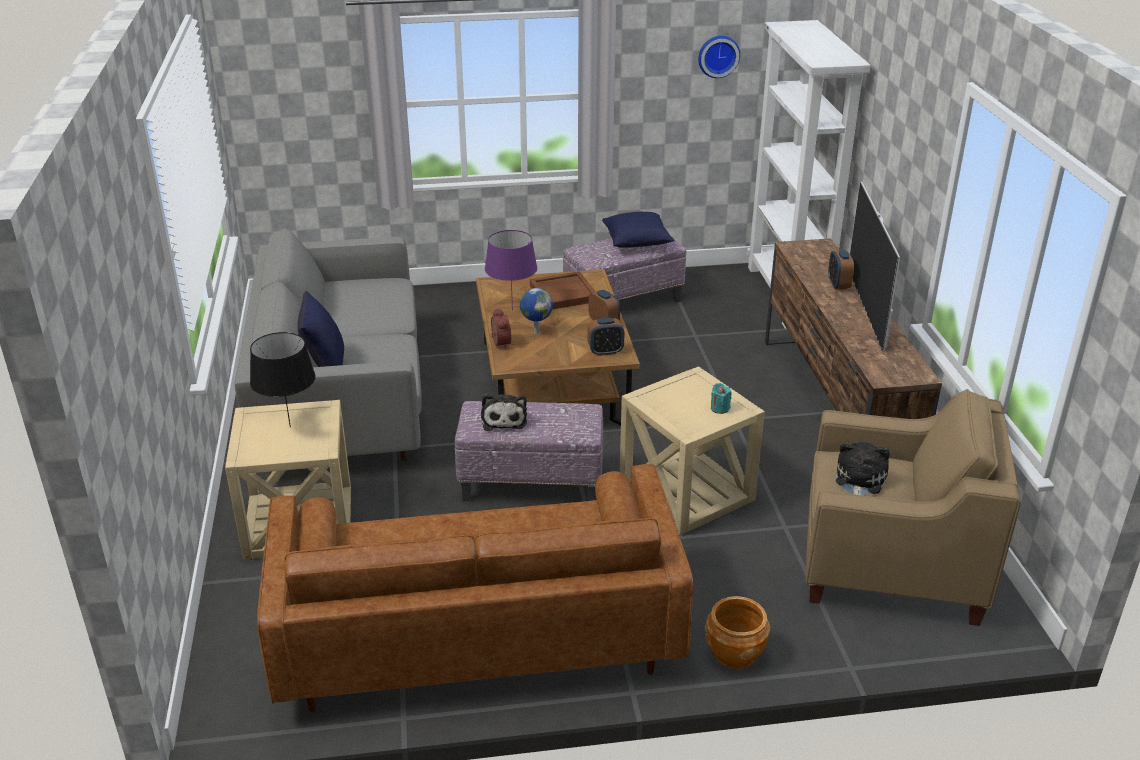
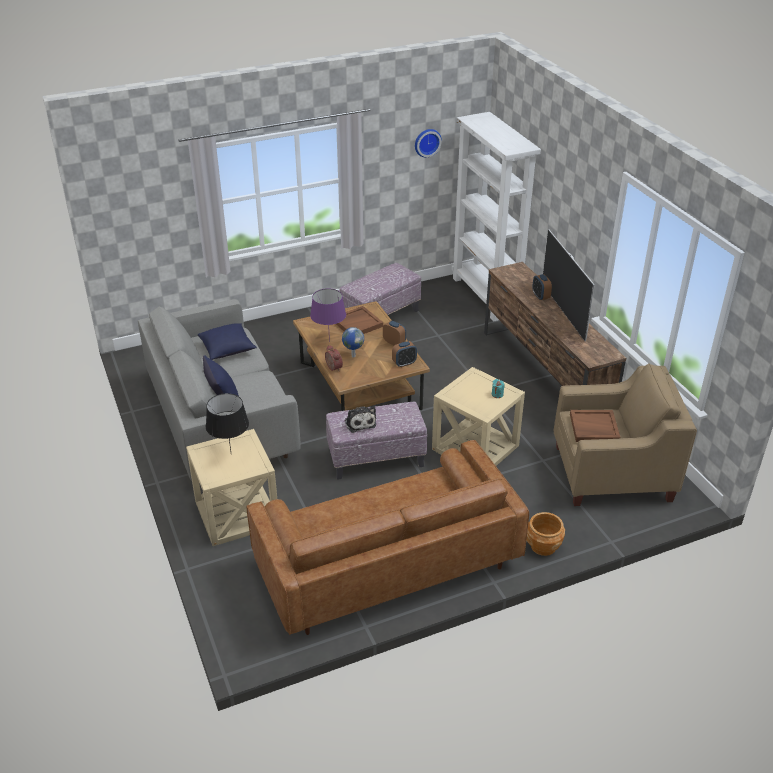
camera: 15 degrees left, 5 degrees up
(637, 242) = (387, 276): blue pillow -> blue pillow (227, 349)
(859, 480) = (593, 428): plush toy -> brown tray

